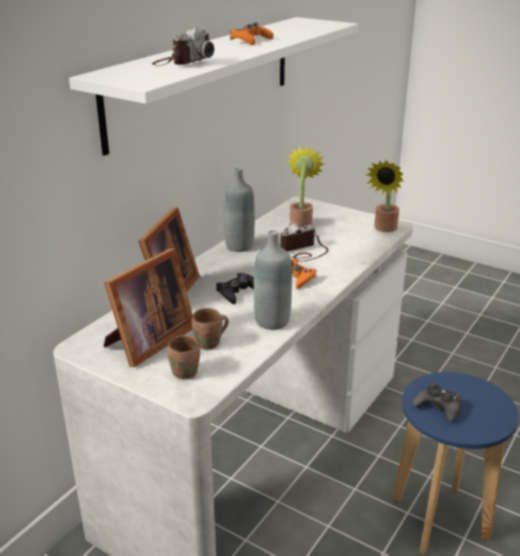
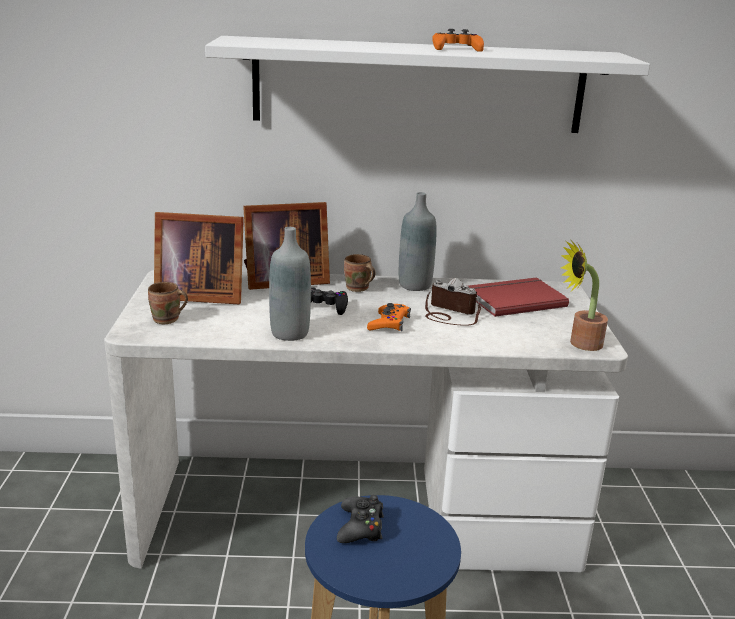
camera: 55 degrees right, 5 degrees down
(183, 62) = (322, 44): camera -> none
(210, 344) = (220, 317): brown mug -> brown mug (357, 289)
(301, 223) = (514, 299): potted plant -> red book

